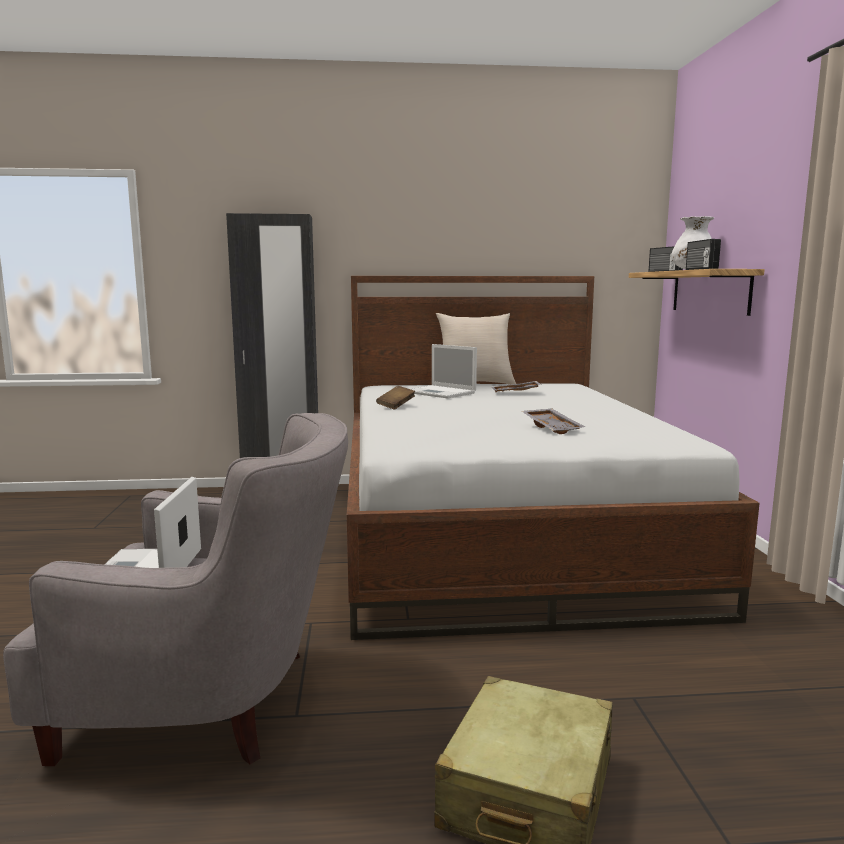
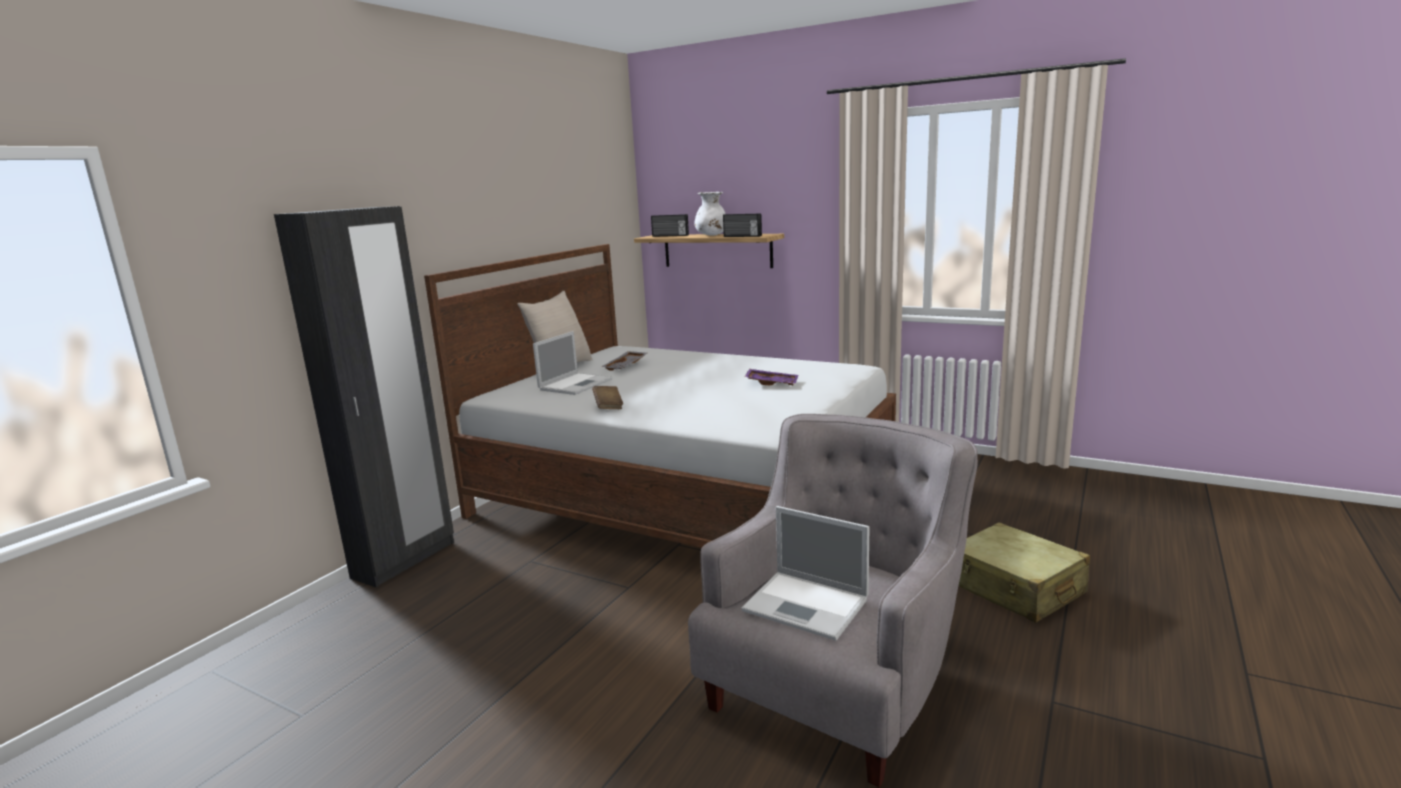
camera: 55 degrees left, 5 degrees up
(441, 393) = (576, 384): laptop -> laptop turned 45 degrees counterclockwise
(553, 428) = (772, 383): grey tray -> purple tray

